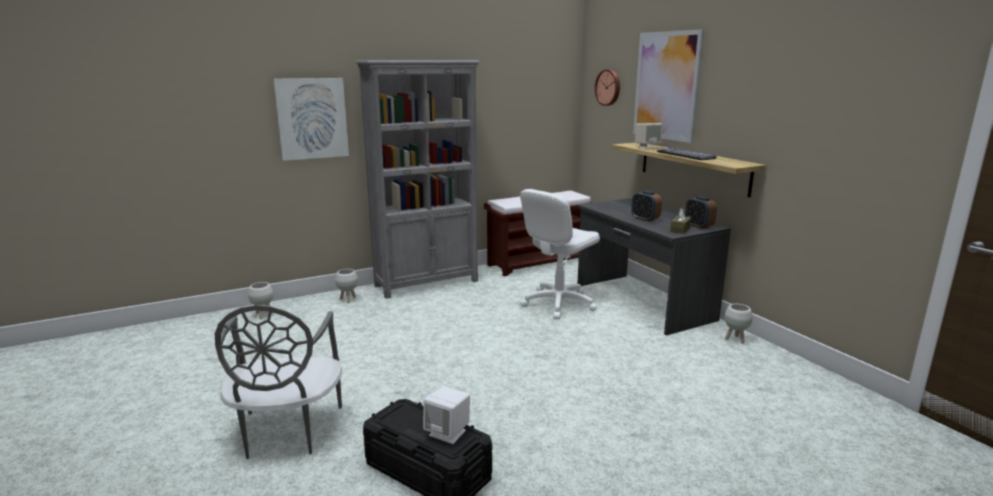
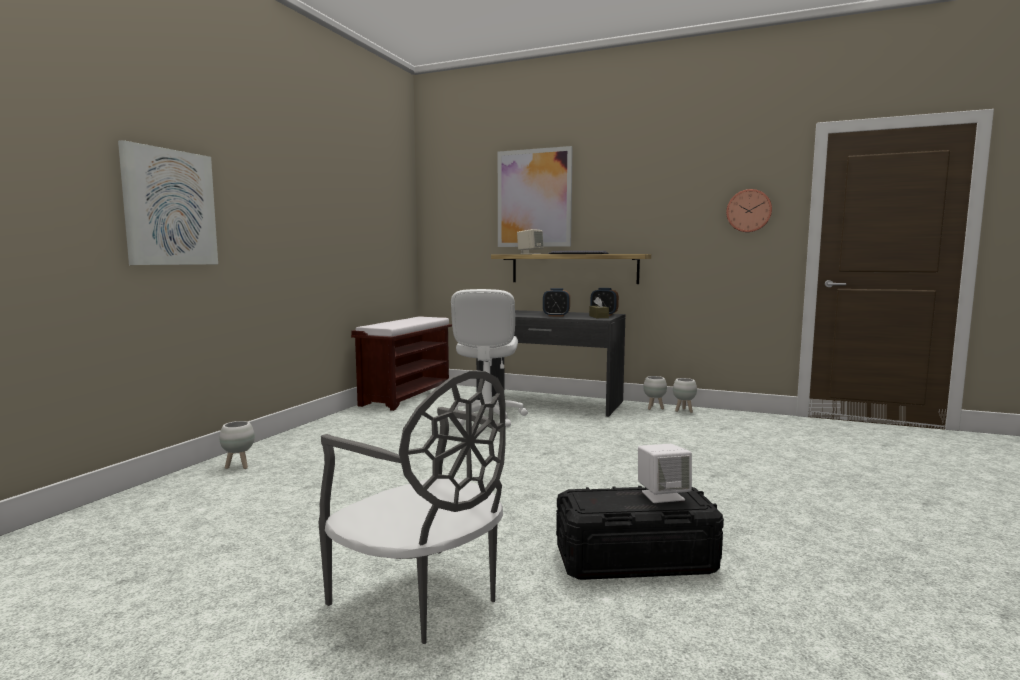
camera: 40 degrees left, 10 degrees down
(263, 315) = (126, 512): white planter -> white planter (684, 411)
(427, 283) = (317, 432): grey bookcase -> none
(608, 87) = (458, 206): wall clock -> wall clock (748, 211)

